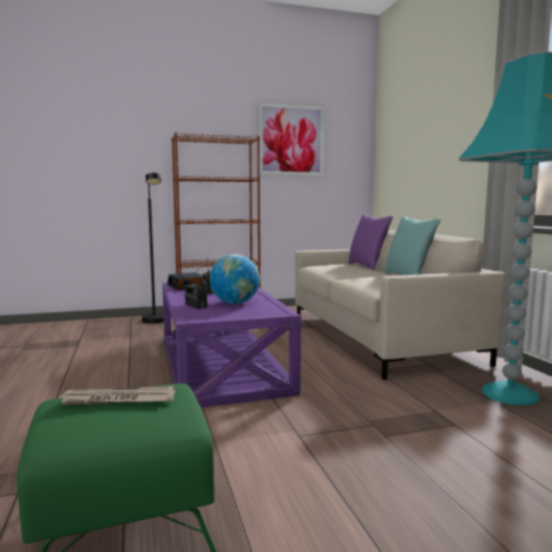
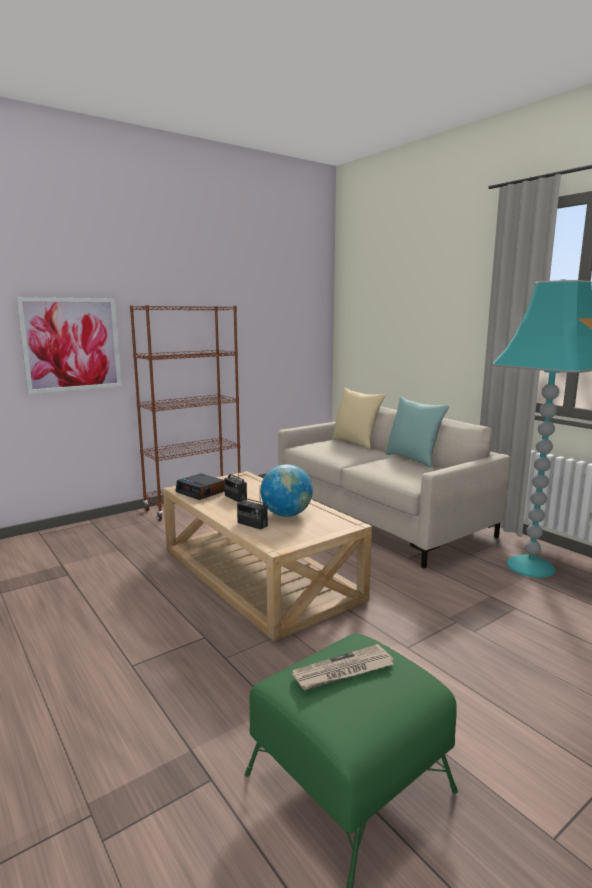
camera: 20 degrees left, 5 degrees up
(156, 322) = (130, 525): black floor lamp -> none
(222, 363) = (259, 573): purple coffee table -> beige coffee table
(291, 140) = (255, 304): picture -> picture (72, 344)
(367, 266) = (356, 443): purple pillow -> beige pillow

